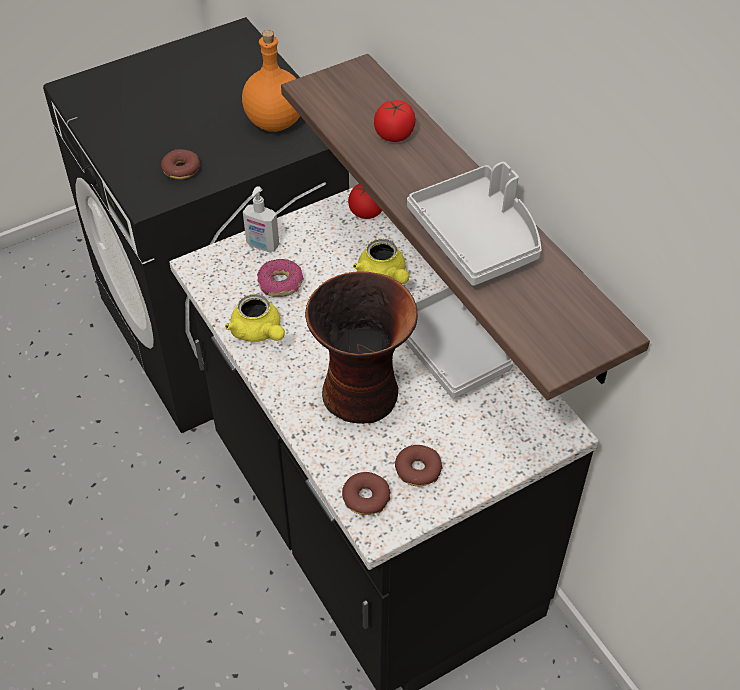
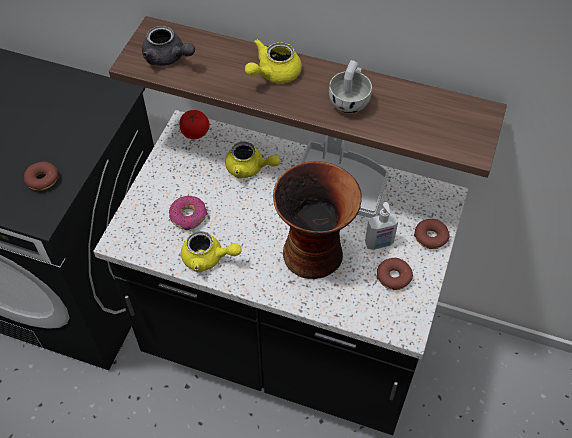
camera: 40 degrees left, 5 degrees up
(262, 246) = (149, 198): soap dispenser -> soap dispenser (379, 243)
(275, 123) = (77, 106): orange bottle -> none
(345, 101) = (168, 58): none -> grey teapot
(365, 498) = (382, 316): donut -> donut (430, 237)
(394, 134) = (226, 63): tomato -> none
(429, 169) = (273, 74): none -> yellow teapot
(478, 237) = (350, 100): grey tray -> white cup

